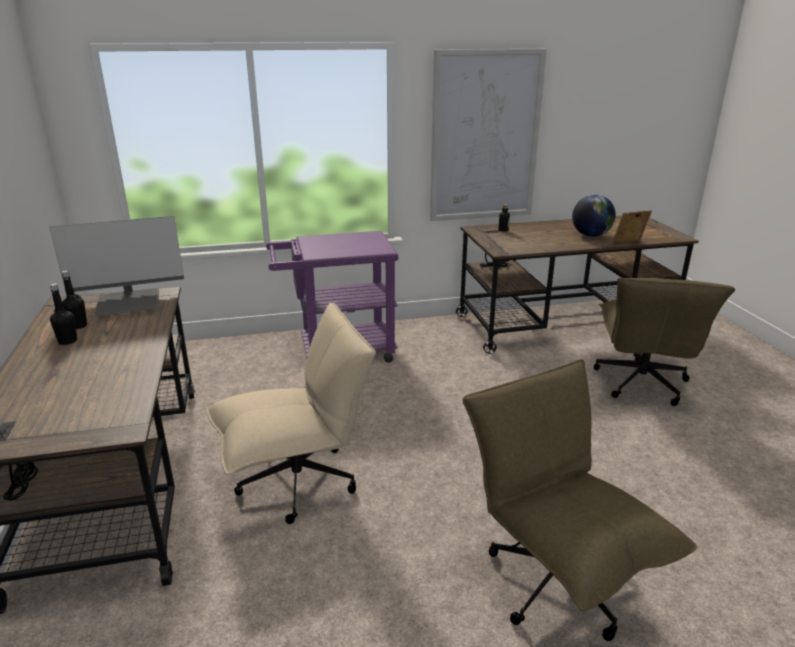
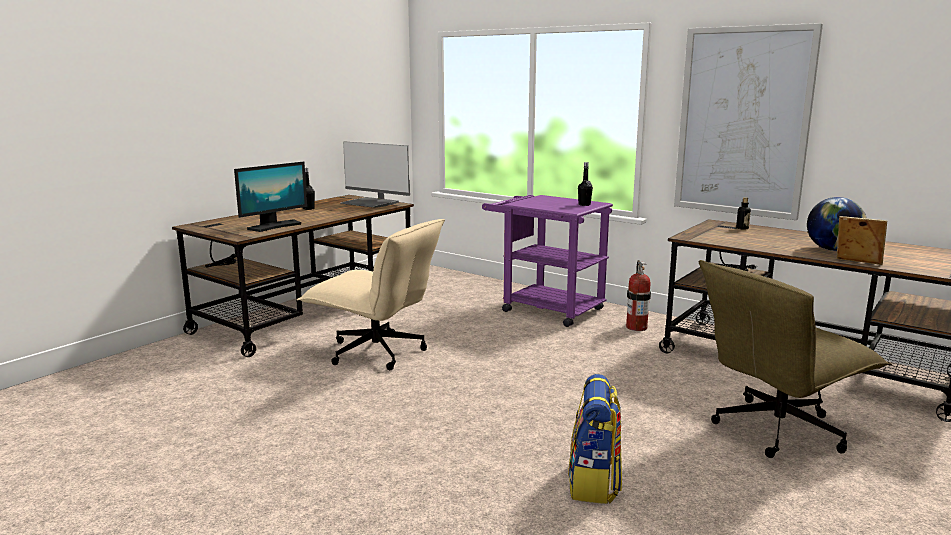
camera: 50 degrees right, 10 degrees down
(78, 326) = (327, 205): black bottle -> black bottle (584, 204)
(114, 390) = (274, 226): none -> monitor
(432, 338) = (636, 327): none -> fire extinguisher
(560, 583) = (396, 468): beige office chair -> none
(660, 490) = (594, 483): none -> backpack

